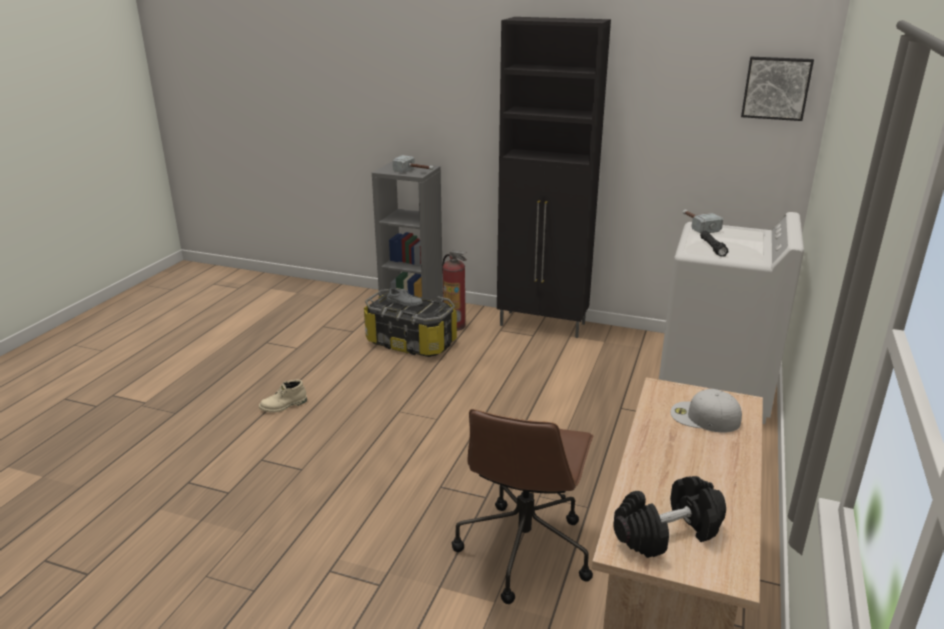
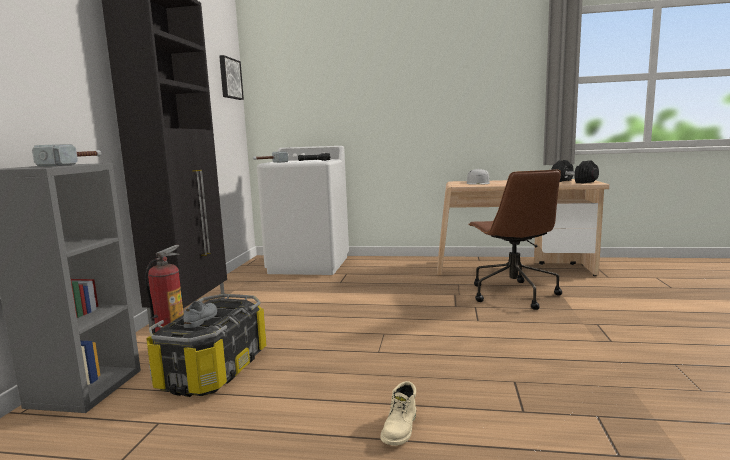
camera: 100 degrees left, 15 degrees down
(283, 406) = (401, 429): beige boot -> beige boot turned 60 degrees clockwise
(524, 549) = (512, 294): brown office chair -> brown office chair turned 75 degrees clockwise

